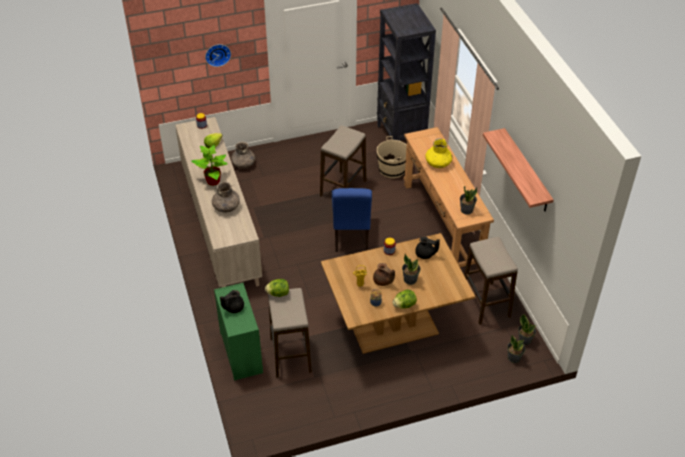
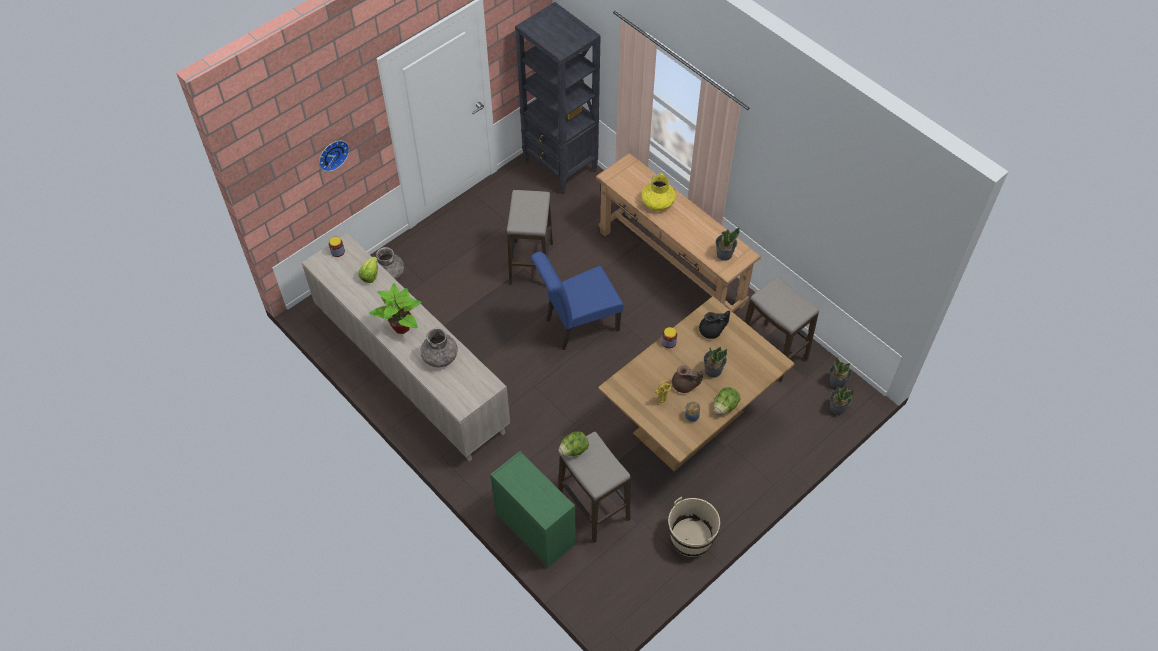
camera: 25 degrees left, 10 degrees up
(233, 308) = (528, 489): black teapot -> none
(351, 237) = (577, 325): blue chair -> blue chair turned 90 degrees clockwise
(392, 169) = (574, 216): beige bucket -> beige bucket (691, 538)
(526, 171) = (805, 196): shelf -> none

